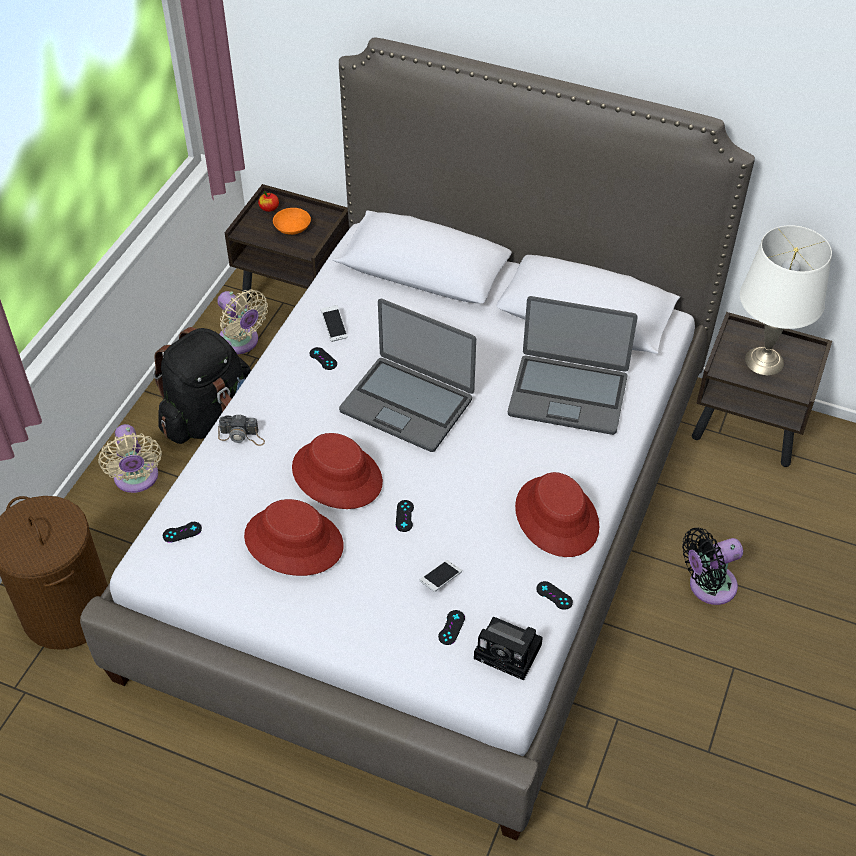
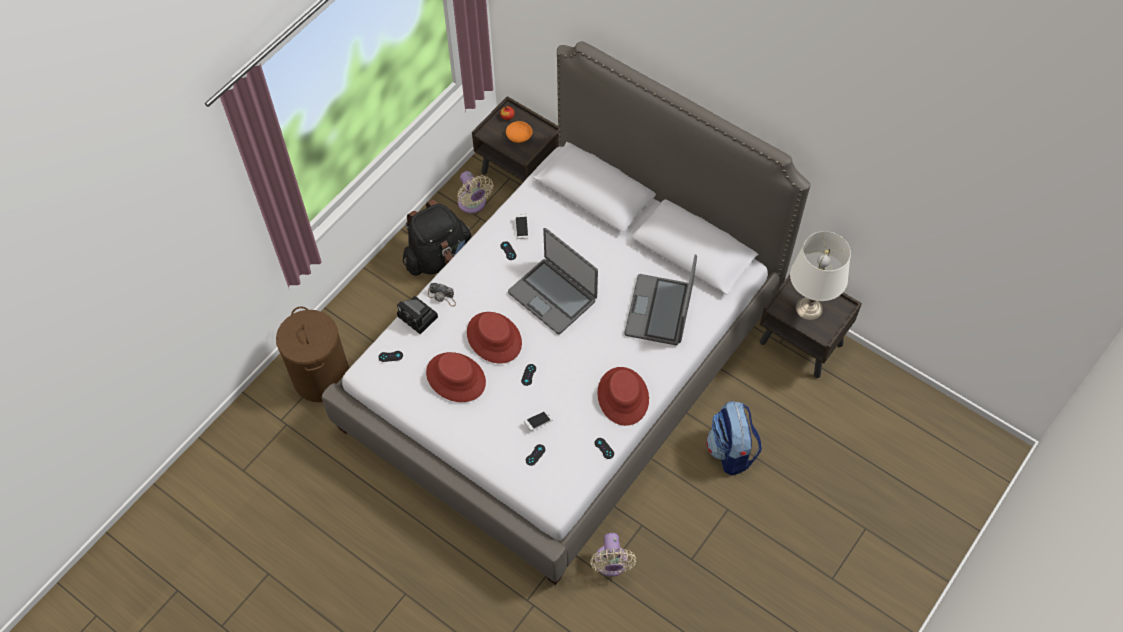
camera: 15 degrees right, 10 degrees up
(136, 479) = (382, 294): beige fan -> beige fan (611, 564)
(510, 652) = (566, 478): camera -> camera (419, 317)
(568, 394) = (659, 311): laptop -> laptop turned 75 degrees clockwise
(708, 586) = (731, 451): black fan -> backpack

